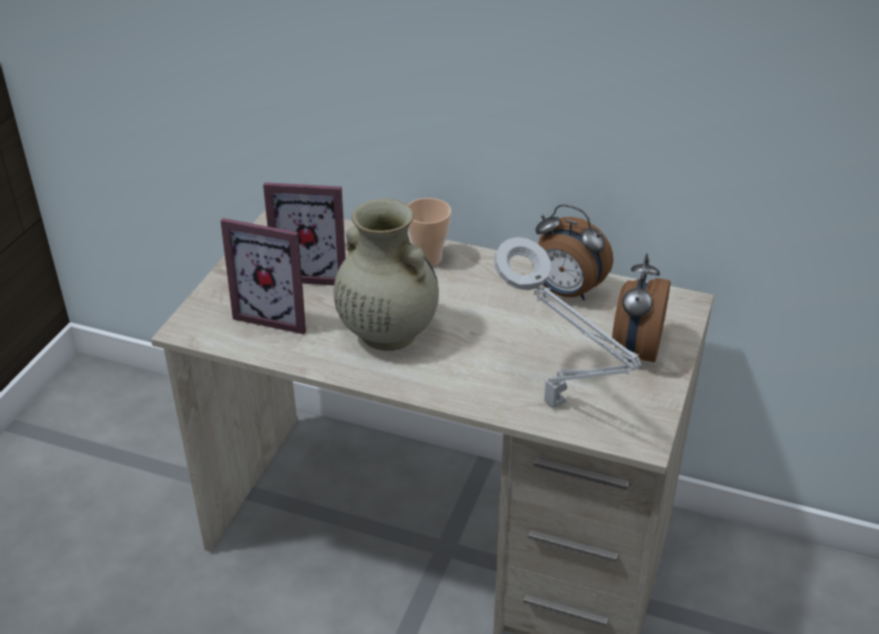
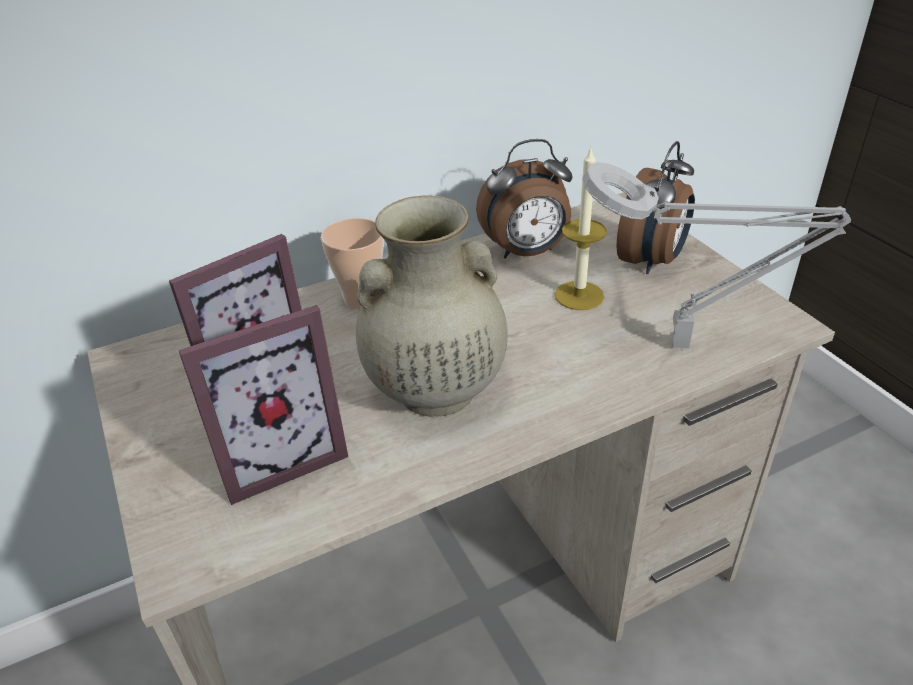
camera: 45 degrees left, 0 degrees up
(549, 338) = (579, 295): none -> candle
(635, 349) = (652, 261): alarm clock -> alarm clock turned 120 degrees counterclockwise

